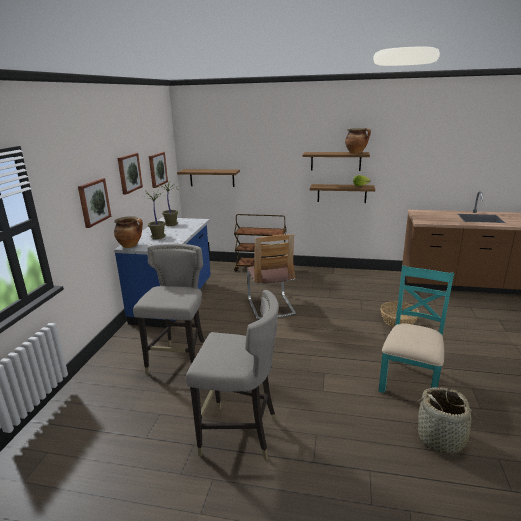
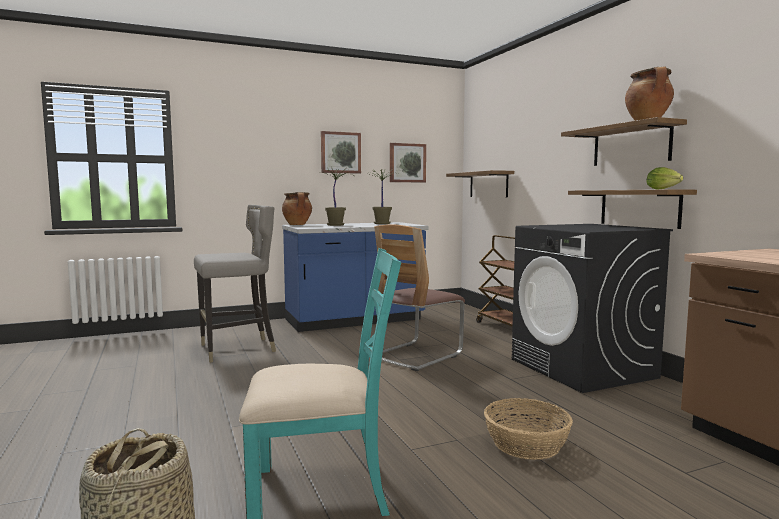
camera: 55 degrees right, 15 degrees down
(93, 202) = (263, 166): picture -> none
(240, 434) = (110, 403): grey stool -> none
(333, 278) = (583, 368): none -> black washing machine

